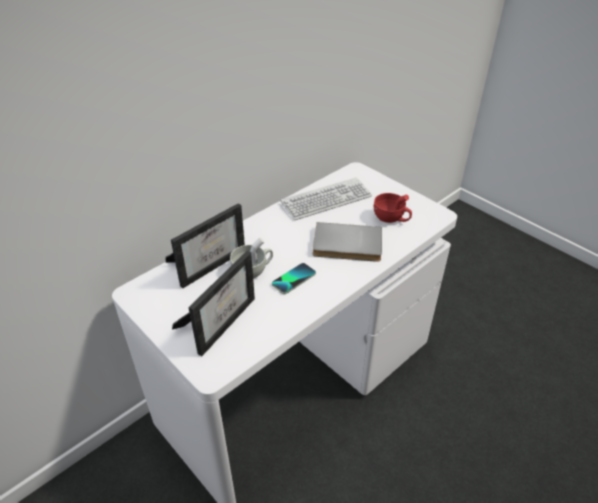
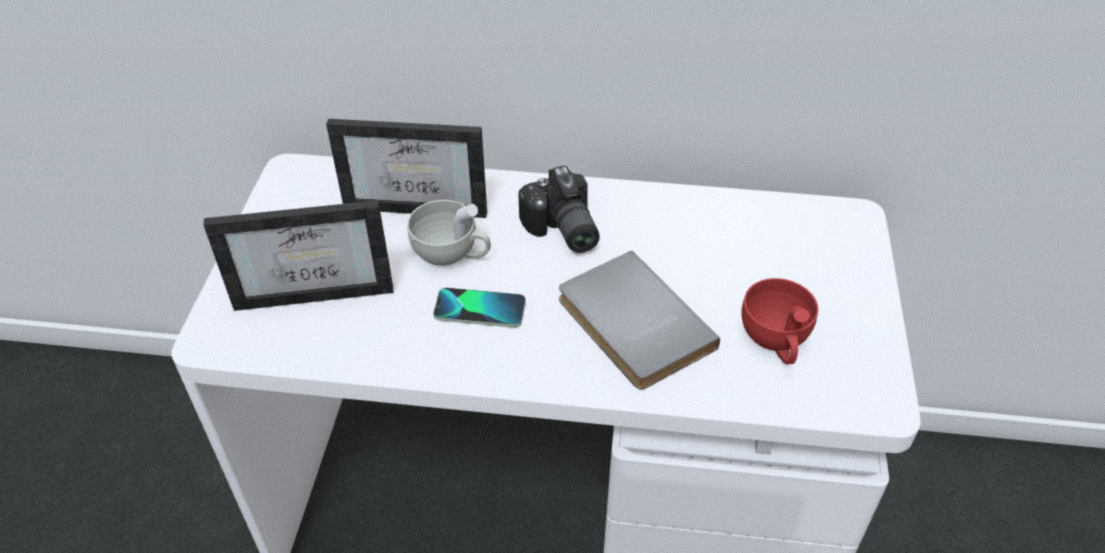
camera: 50 degrees right, 5 degrees up
(278, 235) = (561, 231): none -> camera
(326, 200) = (718, 230): keyboard -> none

